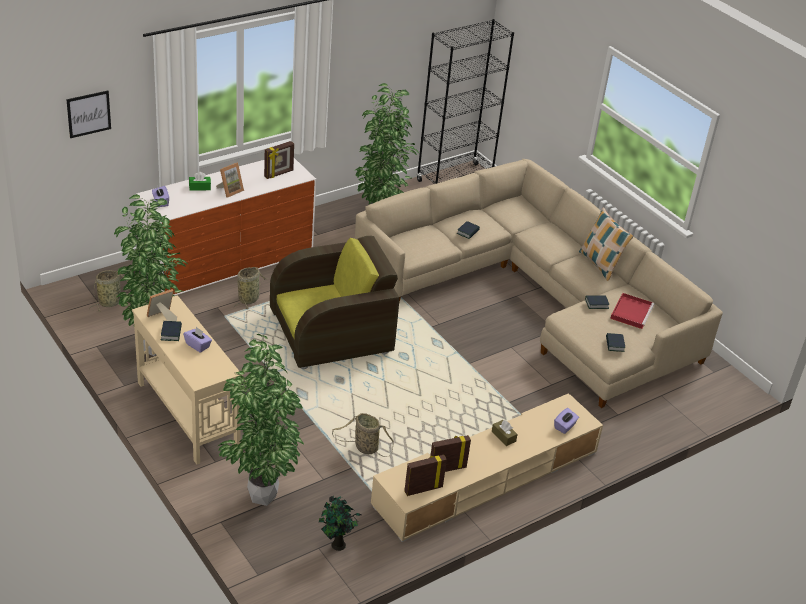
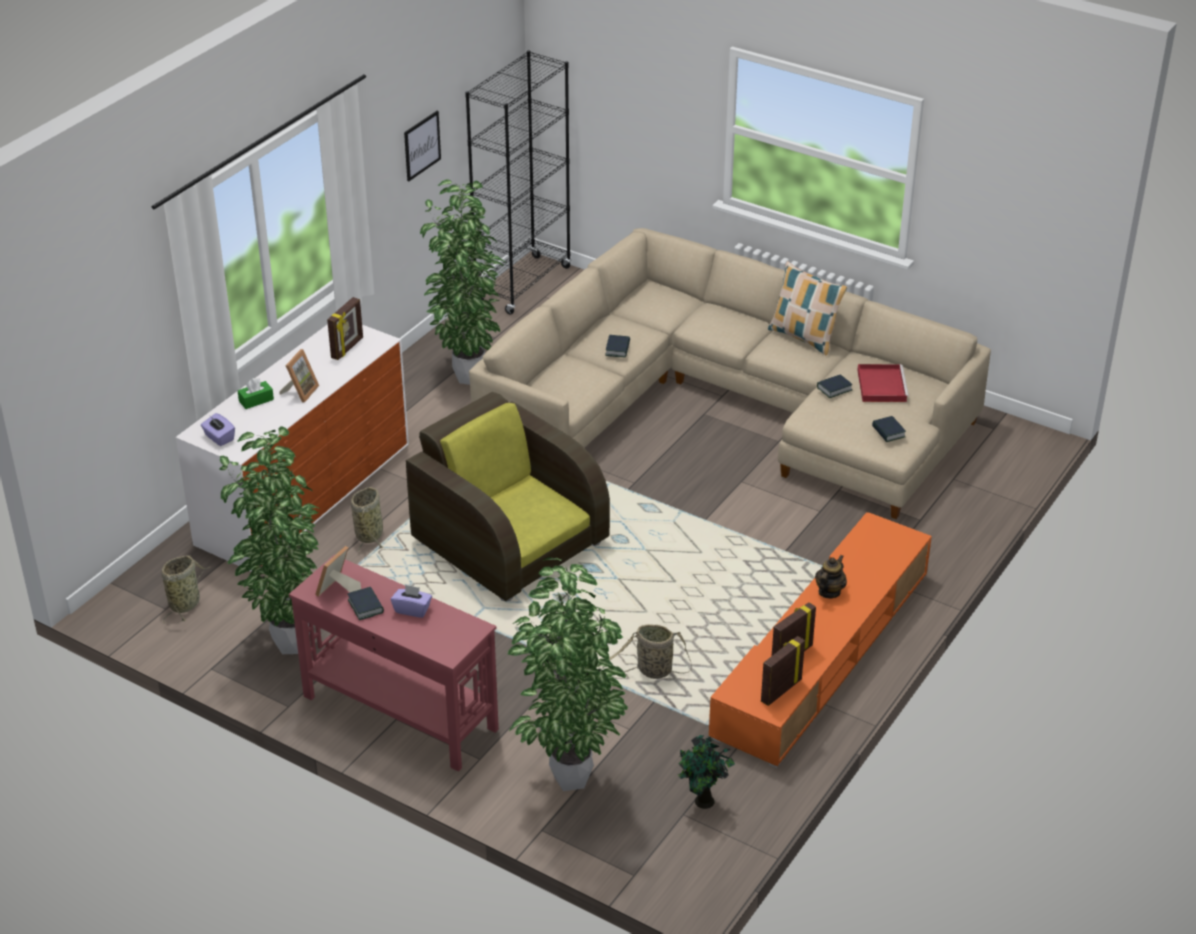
camera: 20 degrees left, 0 degrees up
(88, 114) = (96, 343): picture -> picture (422, 145)
(188, 414) = (399, 712): beige console table -> red console table
(332, 333) = (509, 541): brown armchair -> brown armchair turned 90 degrees counterclockwise
(486, 478) = (822, 654): beige tv stand -> orange tv stand
(503, 436) = (829, 592): brown tissue box -> teapot
(565, 426) = (890, 554): purple tissue box -> none

